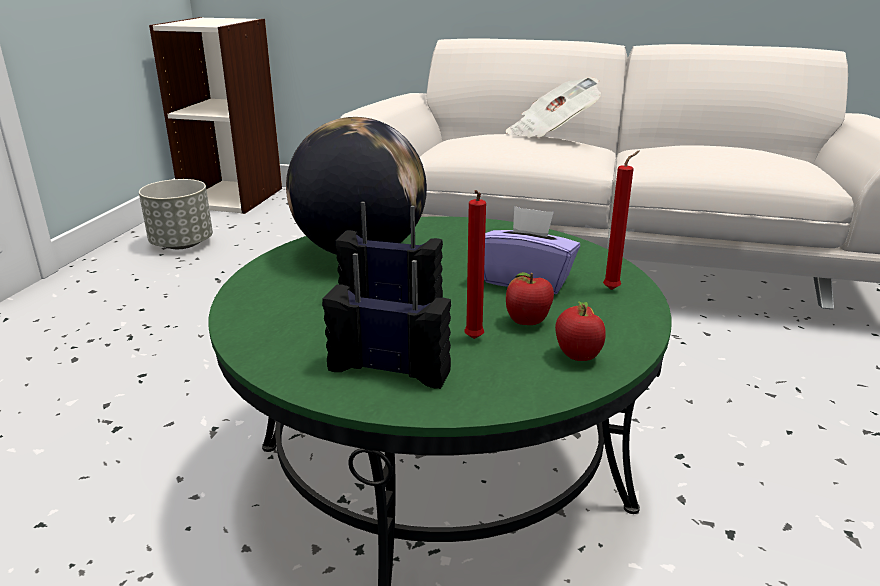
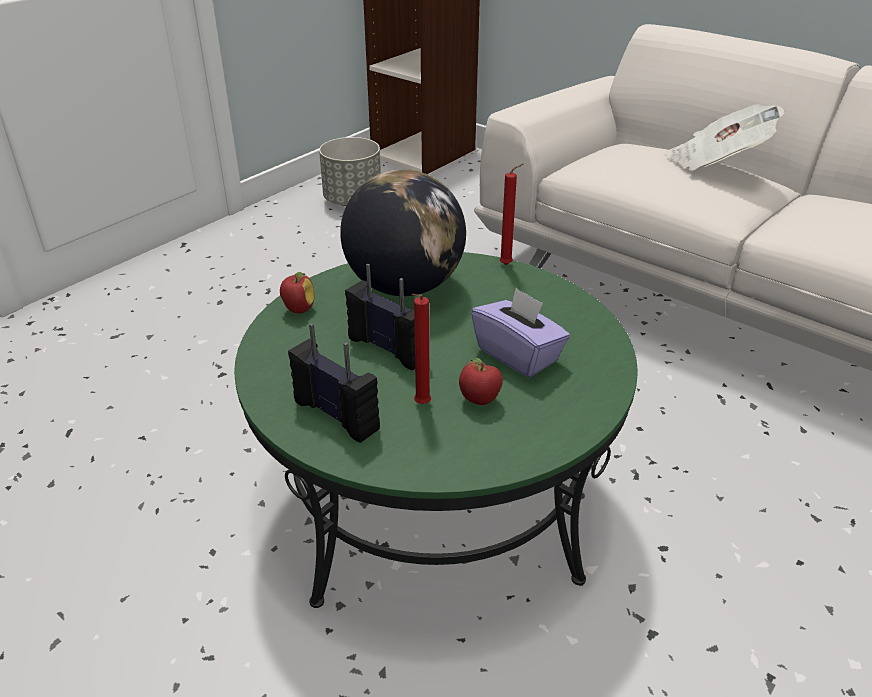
camera: 25 degrees right, 10 degrees up
(577, 357) = (488, 446): apple -> apple (298, 309)
(613, 289) = (587, 386): red candle -> red candle (508, 265)

